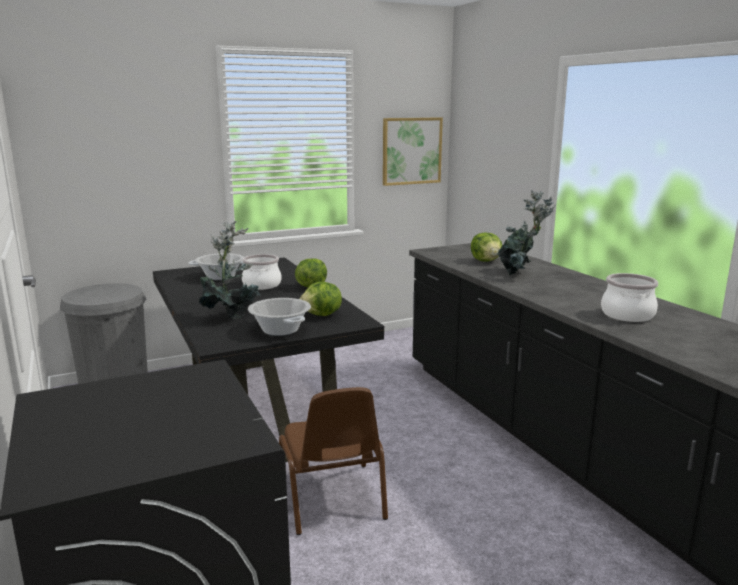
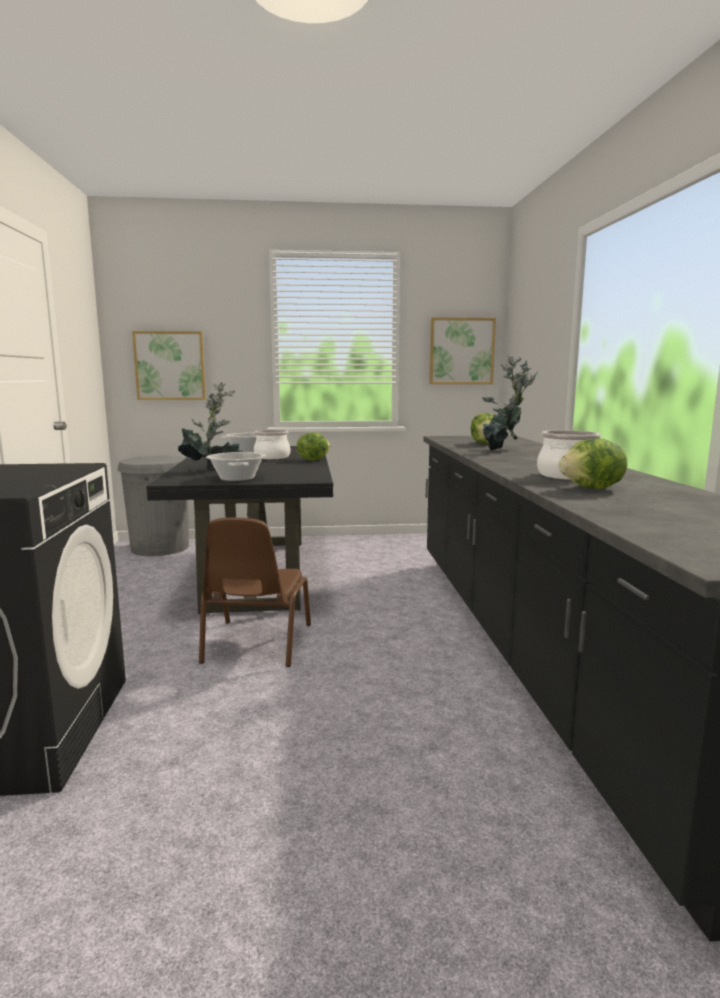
camera: 20 degrees right, 5 degrees down
(106, 180) = (170, 365): none -> picture
(322, 315) = (289, 474): lettuce -> lettuce (592, 489)

